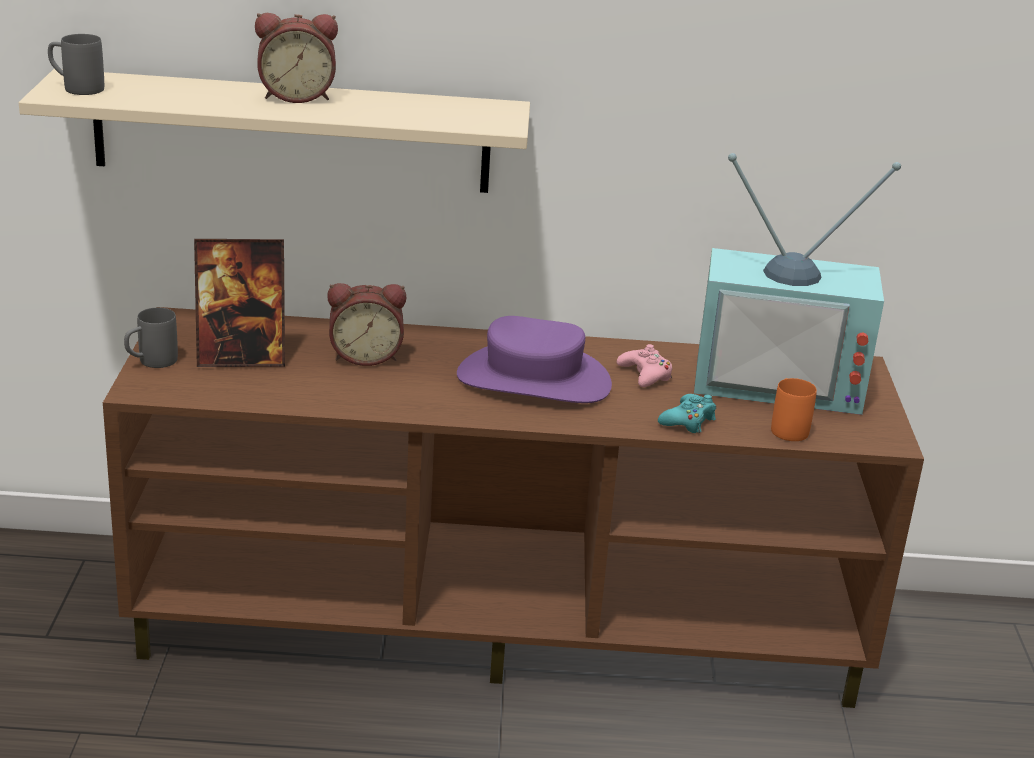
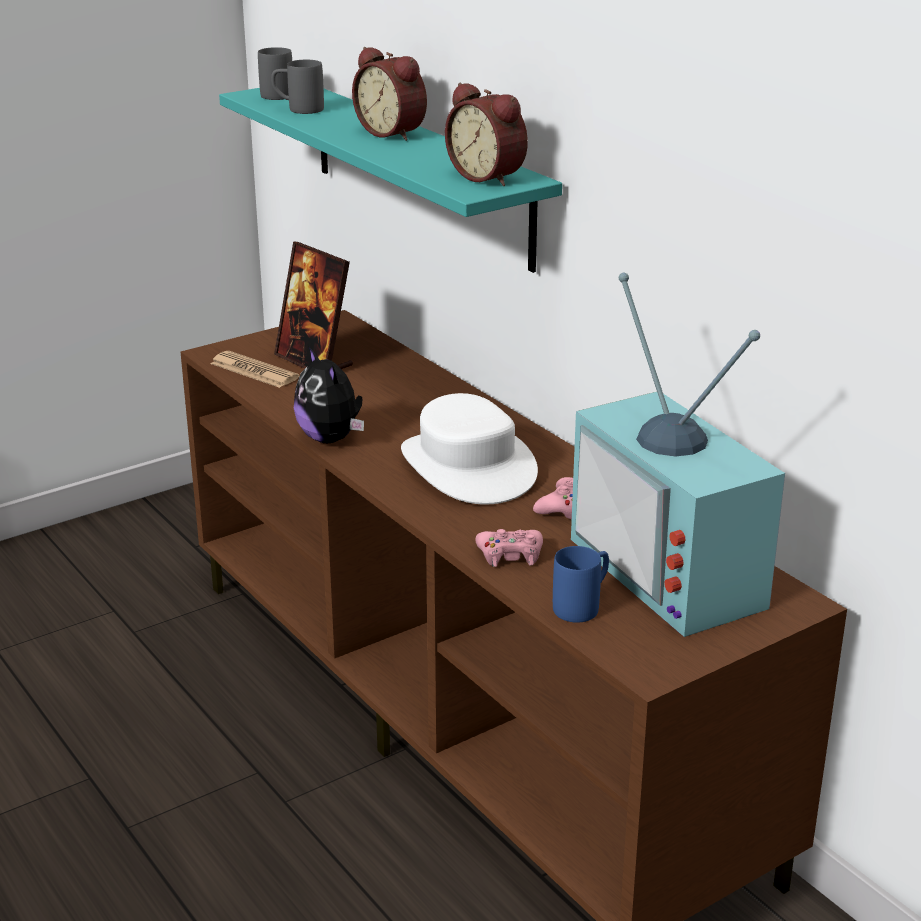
camera: 55 degrees right, 0 degrees up
(151, 362) = (258, 340): grey mug -> grey mug (298, 109)
(212, 388) = (254, 371): none -> newspaper
(292, 132) = (419, 172): beige shelf -> turquoise shelf
(365, 356) = (393, 395): alarm clock -> alarm clock (489, 177)
(402, 408) = (331, 438): none -> plush toy
(533, 380) = (467, 466): purple hat -> white hat
(688, 421) = (510, 555): turquoise game controller -> pink game controller
(787, 427) = (583, 605): orange mug -> blue mug

